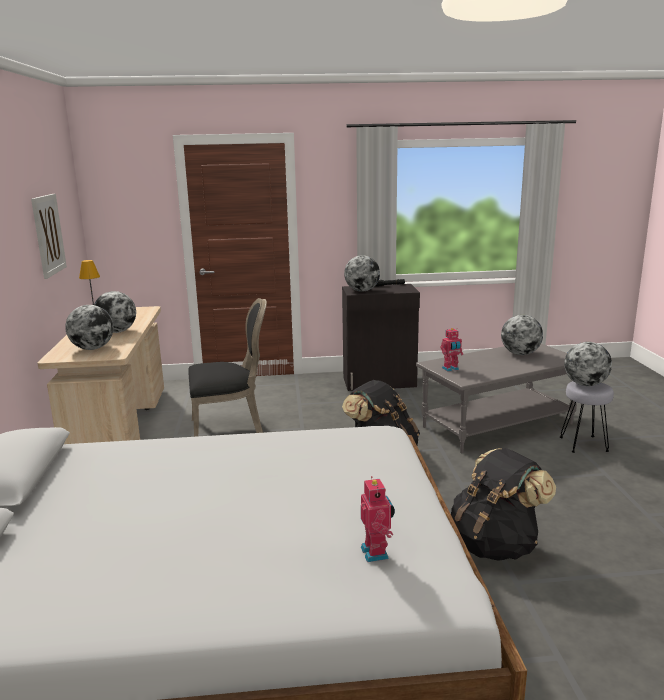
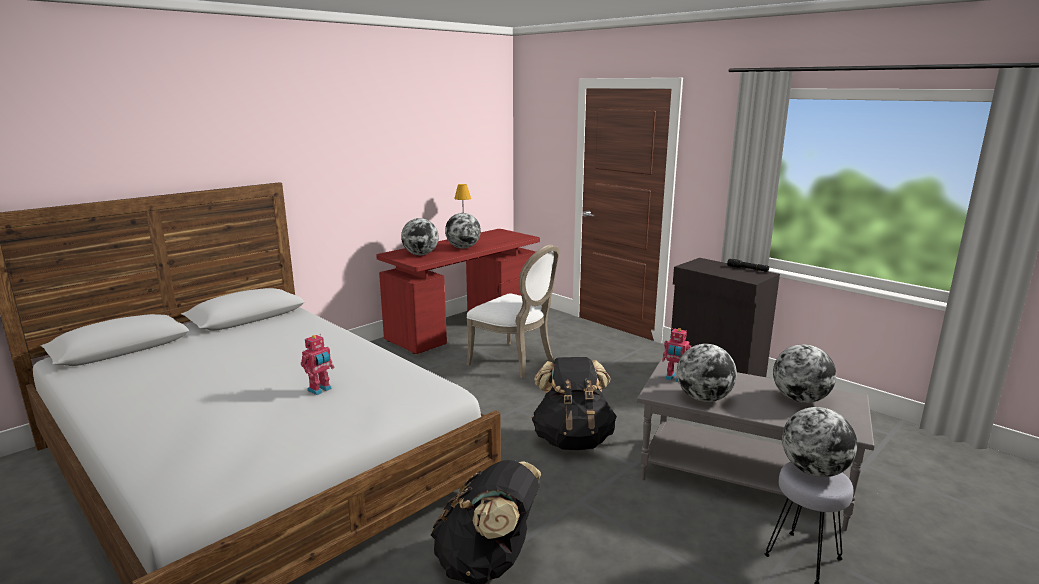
camera: 50 degrees right, 0 degrees up
(48, 235) = (439, 159): picture -> none
(119, 424) = (464, 327): beige desk -> red desk
(230, 429) = (515, 362): black chair -> white chair
(362, 291) = (701, 266): globe -> globe (703, 398)
(376, 552) = (215, 450): toy robot -> toy robot (320, 390)

